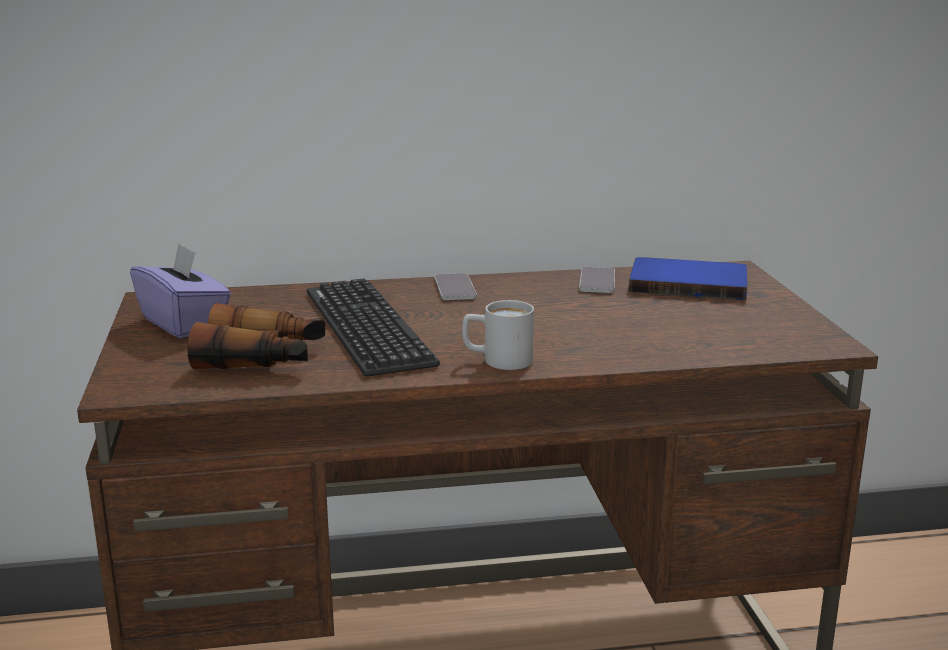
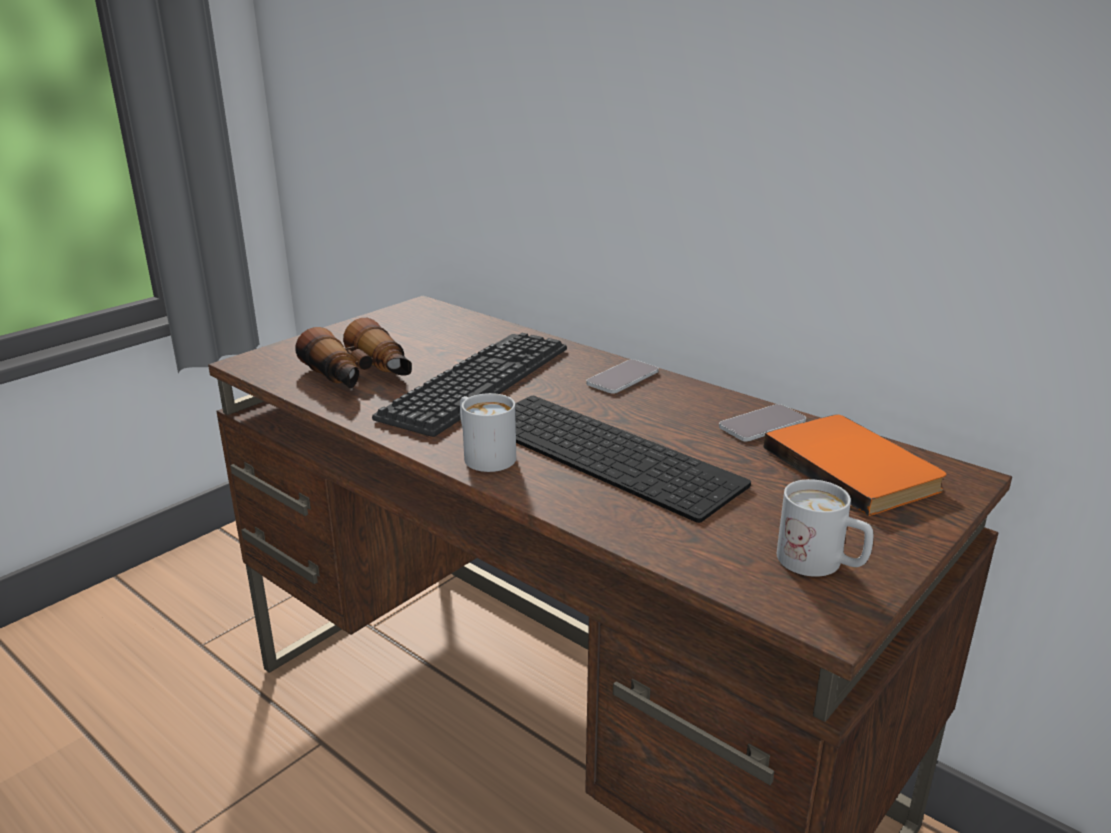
camera: 50 degrees right, 5 degrees up
(184, 323) = (392, 330): purple tissue box -> none
(564, 327) = (611, 453): none -> keyboard
(688, 283) = (855, 467): blue book -> orange book
(780, 327) = (821, 564): none -> white mug

